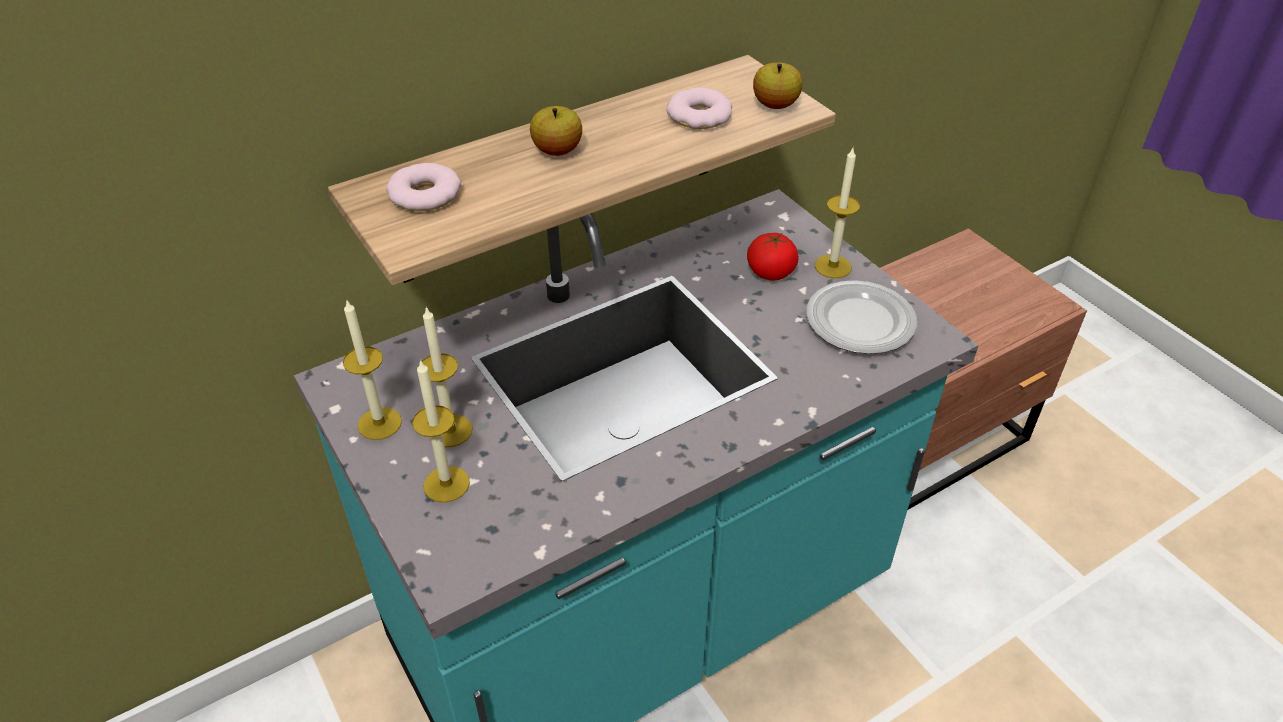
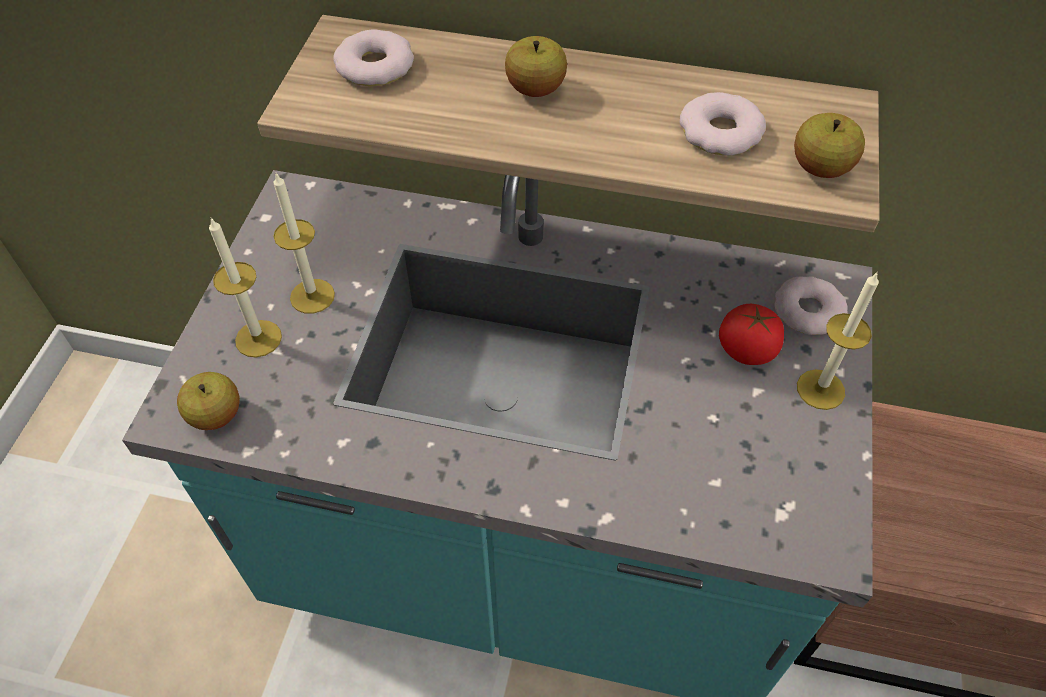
camera: 45 degrees right, 10 degrees up
(379, 423) = (277, 252): candle -> none
(484, 551) = (216, 415): none -> apple
(775, 232) = (807, 311): none -> donut
(860, 323) = (771, 469): plate -> none

